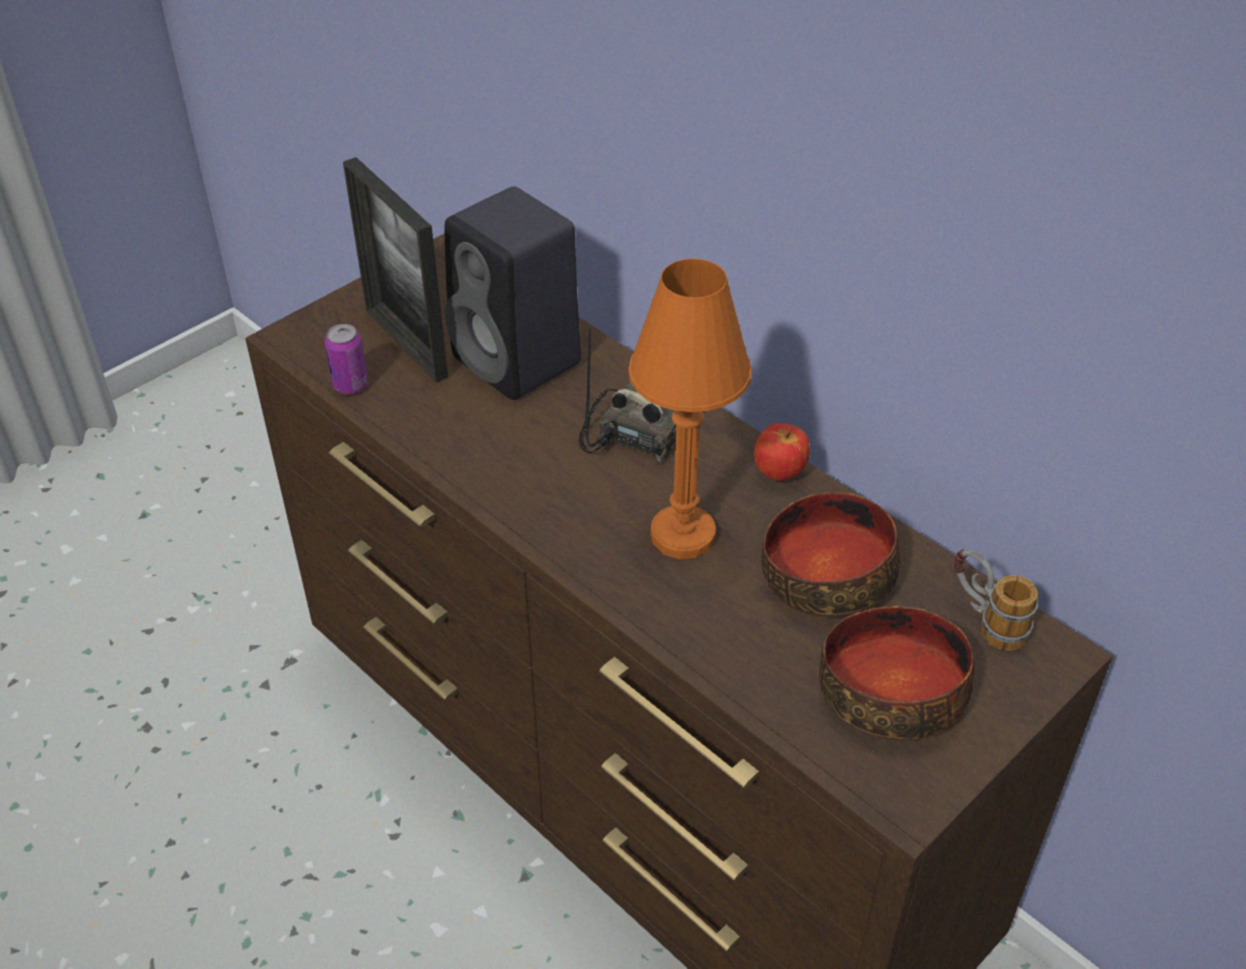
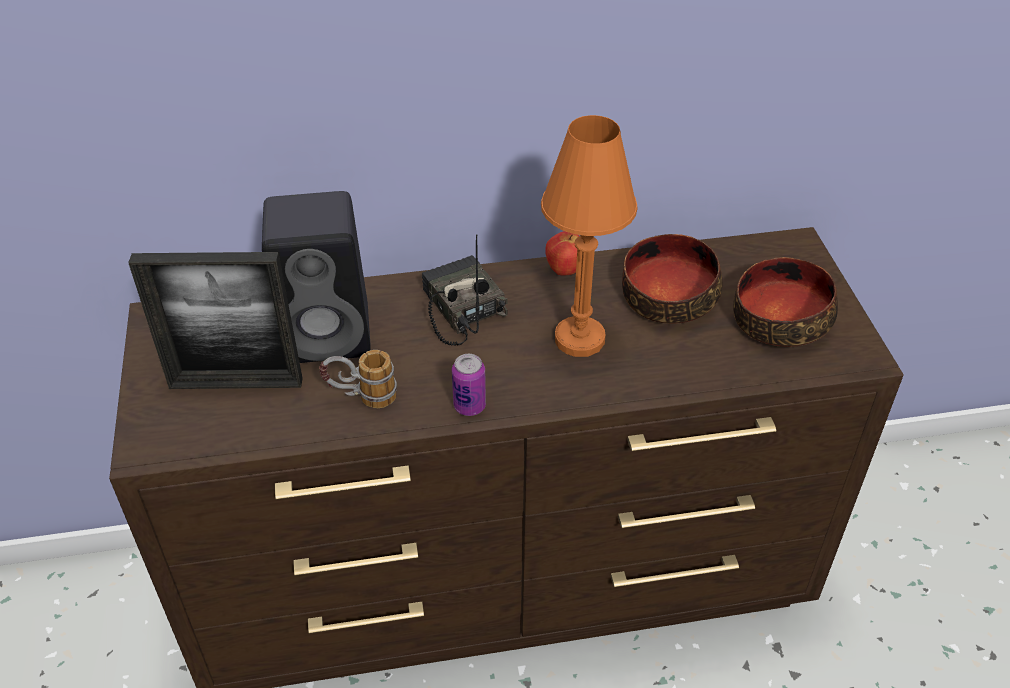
camera: 55 degrees left, 0 degrees up
(350, 385) = (248, 437): can -> can (469, 406)
(985, 621) = (755, 256): mug -> mug (361, 398)

